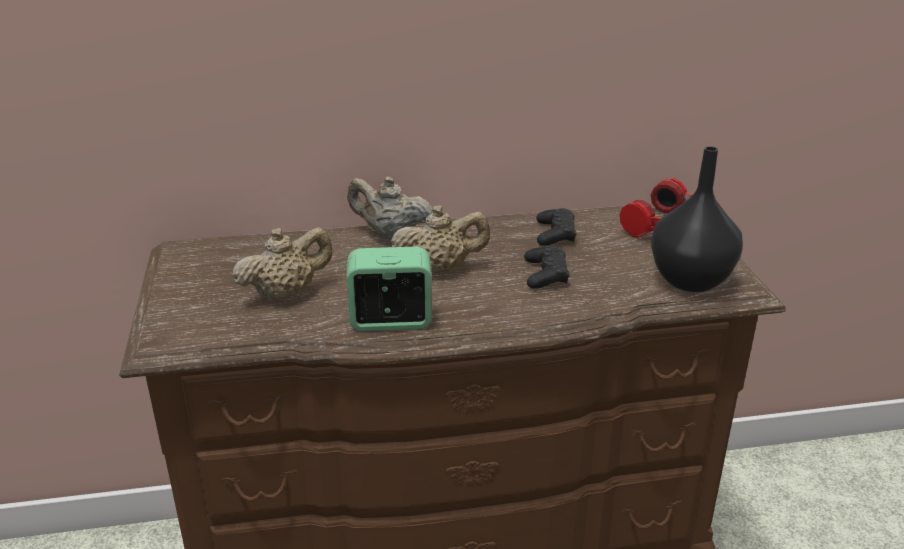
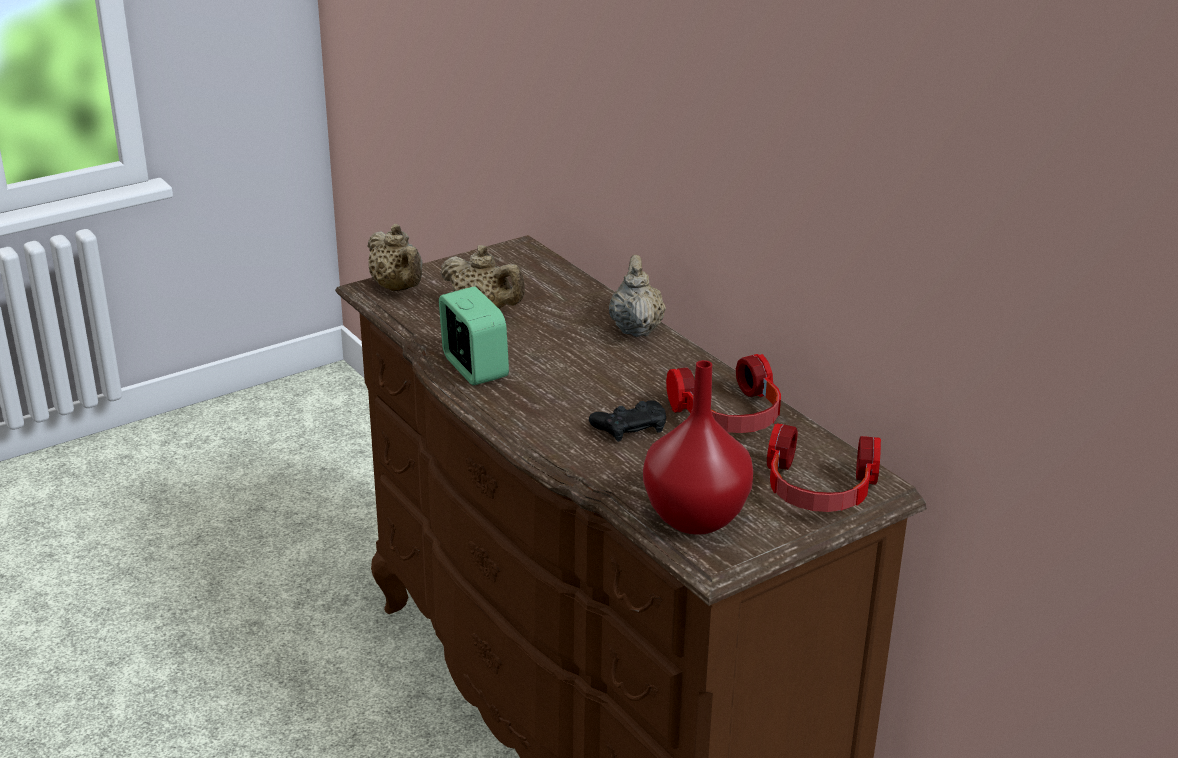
camera: 65 degrees right, 0 degrees up
(440, 268) = (592, 369): beige teapot -> beige teapot (398, 288)
(555, 234) = (729, 416): black game controller -> headphones
(690, 281) = (693, 517): black vase -> red vase

